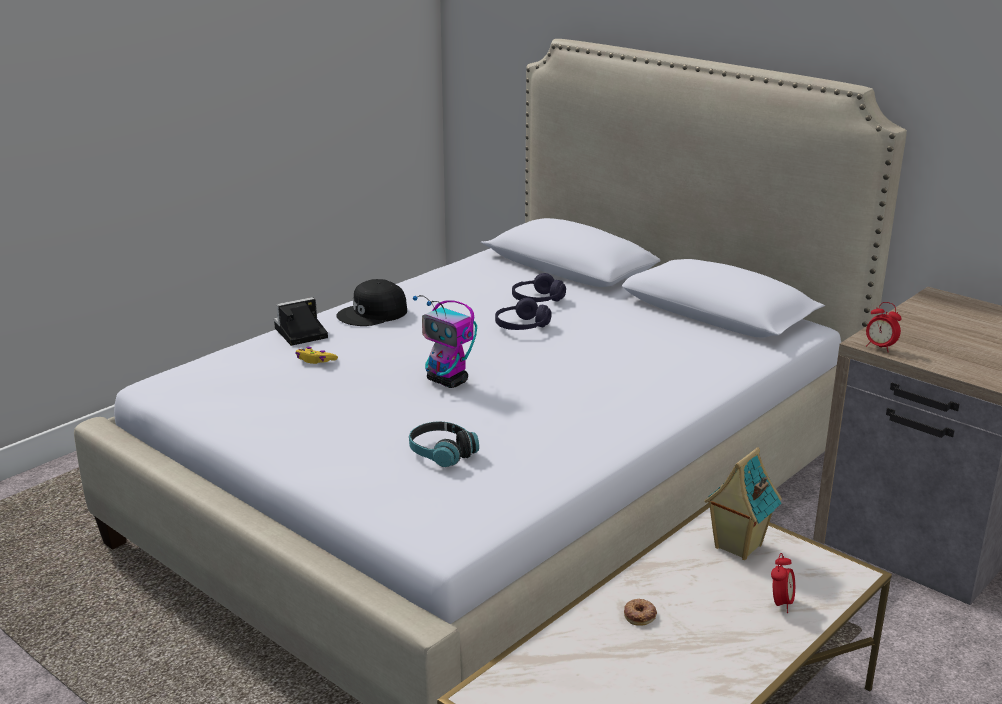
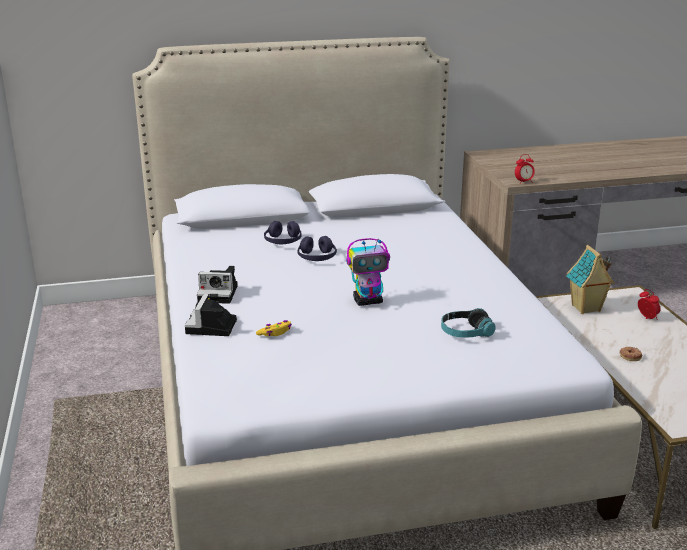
camera: 55 degrees left, 0 degrees up
(373, 314) = (220, 293): black cap -> camera

